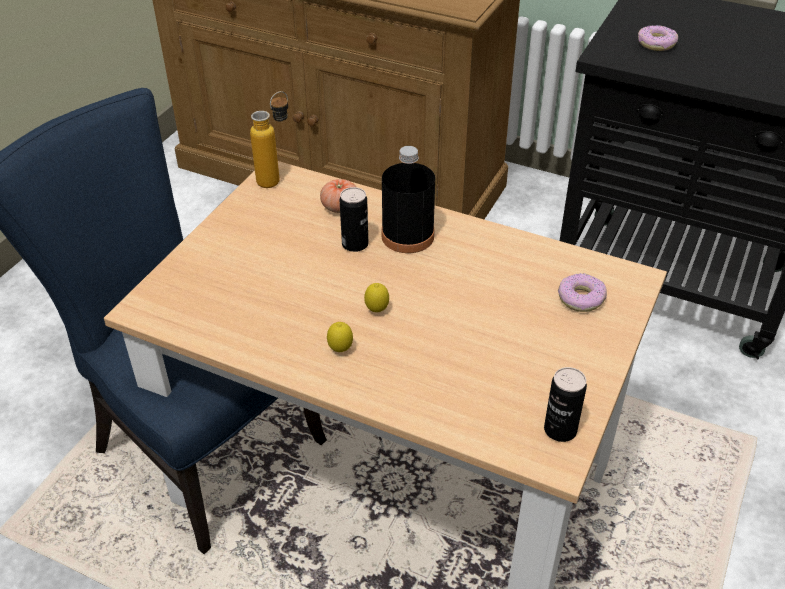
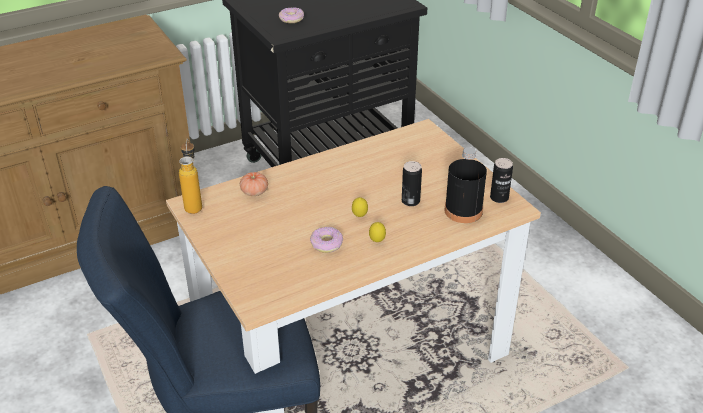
camera: 55 degrees left, 5 degrees down
(355, 244) = (295, 201): can -> can (410, 201)
(407, 236) = (310, 180): black bottle -> black bottle (463, 211)
(580, 298) = (421, 150): donut -> donut (326, 244)

